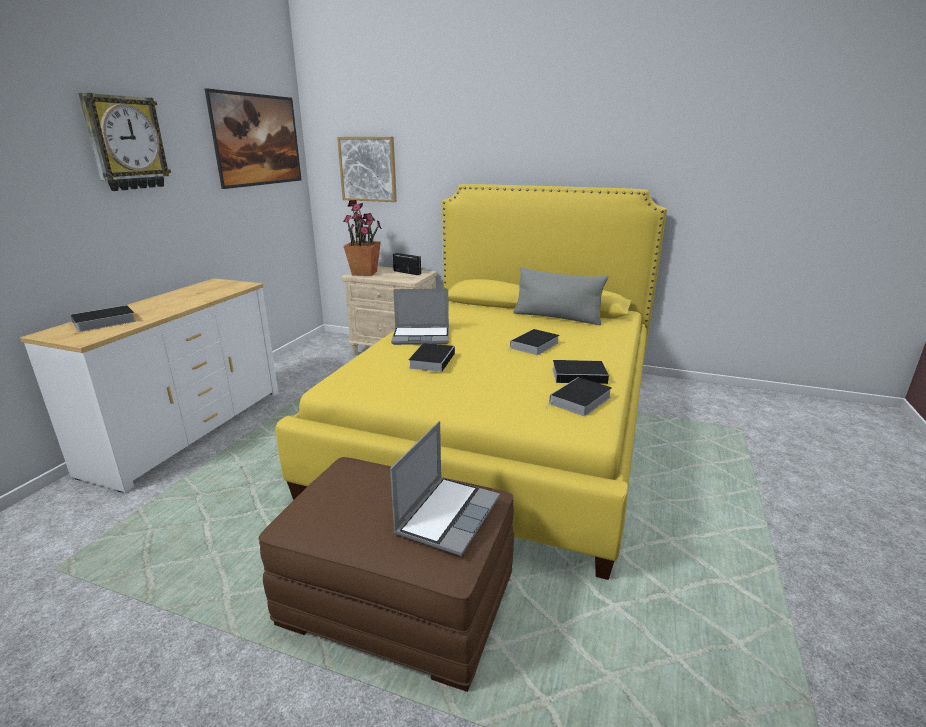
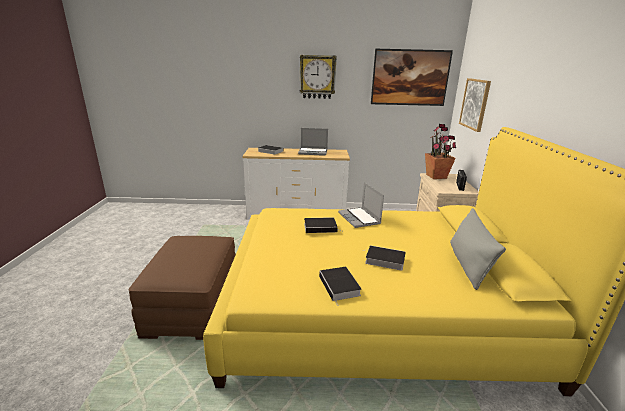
camera: 70 degrees right, 0 degrees up
(447, 515) = (179, 271): laptop -> laptop (313, 152)
(580, 401) = (293, 289): book -> none

